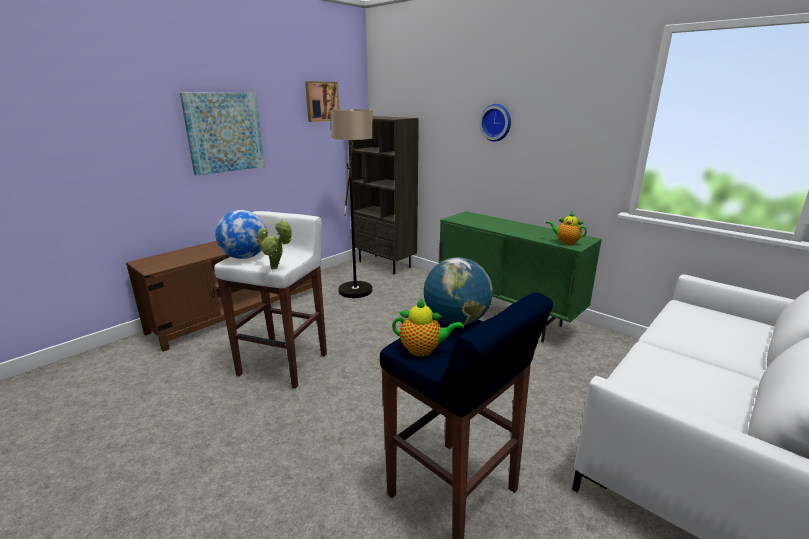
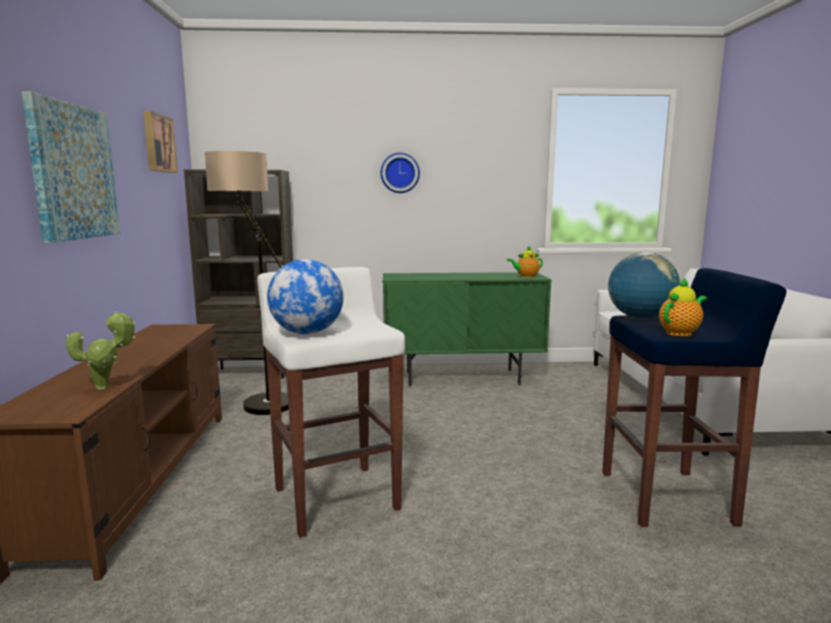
camera: 45 degrees left, 10 degrees down
(276, 268) = (382, 330): potted plant -> potted plant (106, 387)

